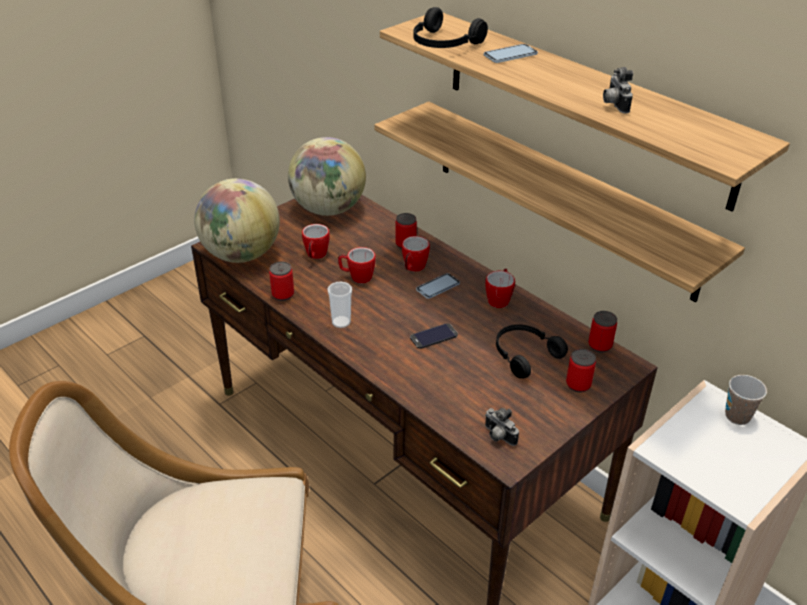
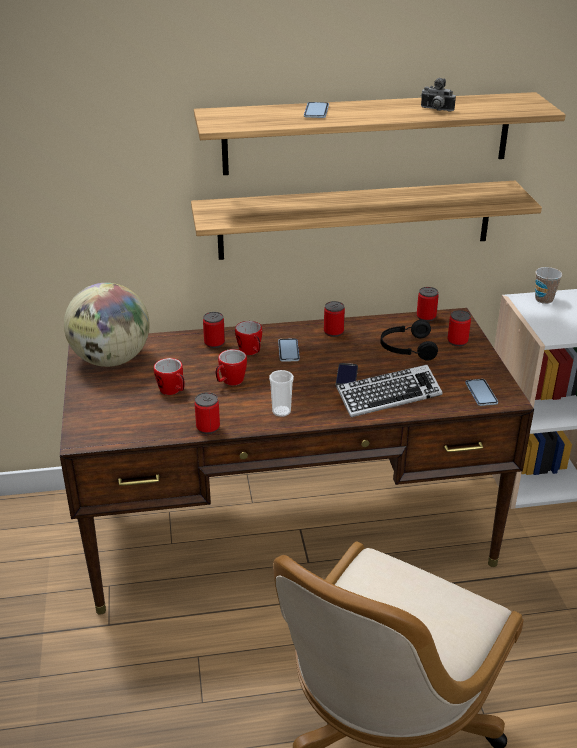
camera: 55 degrees left, 5 degrees down
(241, 254) = (117, 430): globe -> none
(427, 375) = (388, 396): none -> keyboard
(443, 44) = (263, 122): black headphones -> none
(498, 436) = (481, 393): camera -> phone
(499, 299) = (333, 332): mug -> can

